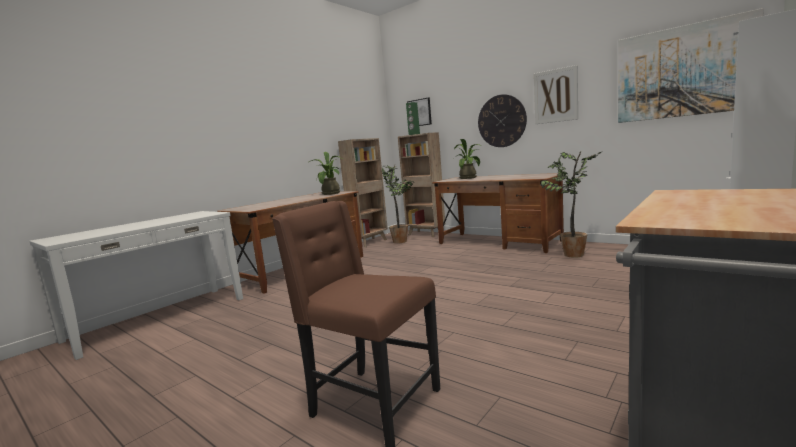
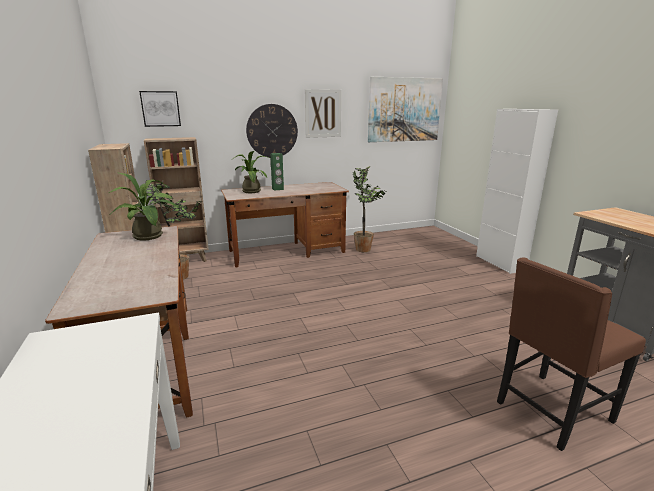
camera: 60 degrees left, 10 degrees up
(414, 134) = (168, 139): green speaker -> green speaker (277, 189)

